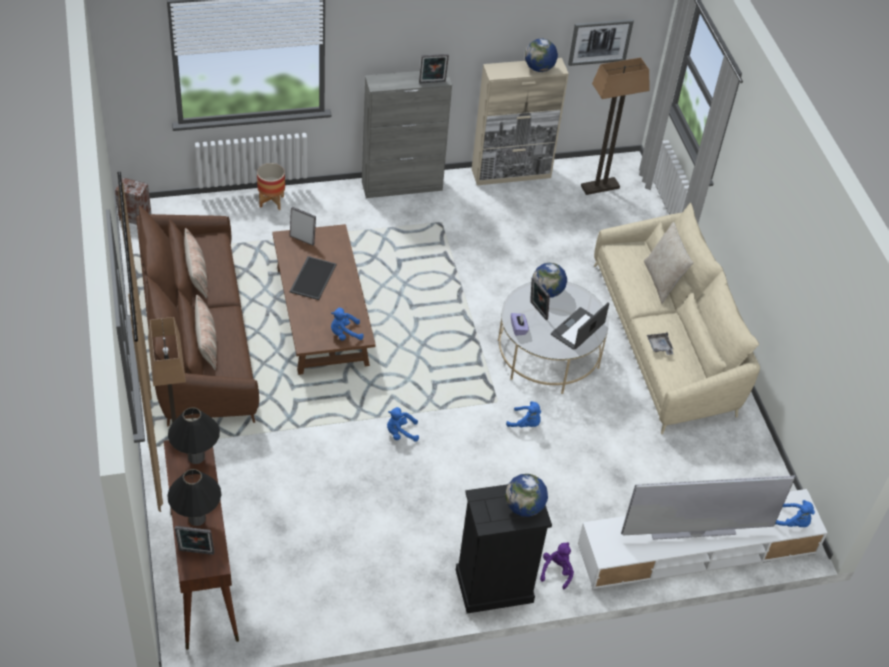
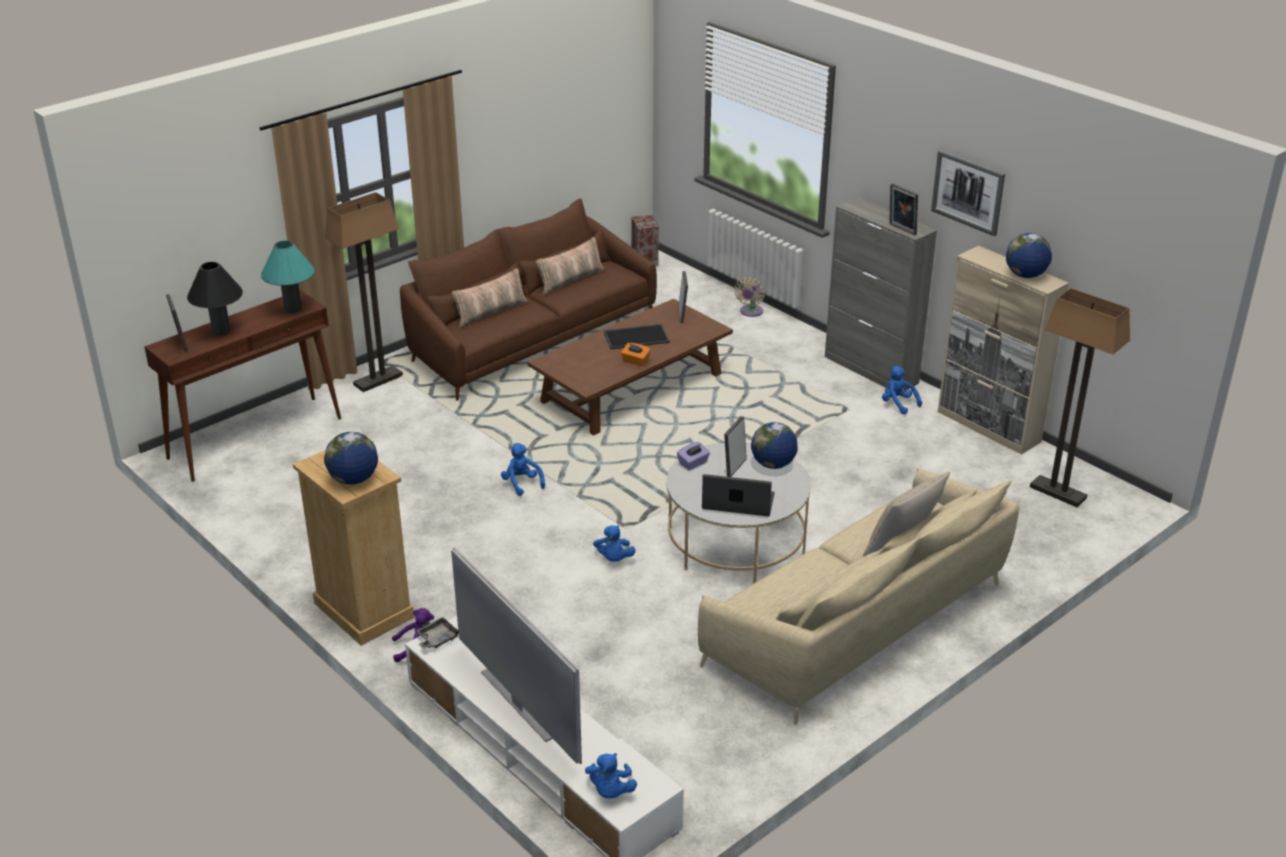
camera: 65 degrees right, 15 degrees down
(196, 457) = (293, 309): black table lamp -> turquoise table lamp
(271, 201) = (750, 312): planter -> beige fan
(344, 334) = (581, 376): blue plush toy -> blue plush toy (898, 404)
(347, 295) = (635, 361): none -> orange tissue box
(493, 586) = (363, 610): black dresser -> beige dresser
(600, 41) = (1121, 283): picture -> picture (968, 192)
(659, 346) = (786, 576): grey tray -> grey tray (437, 639)

